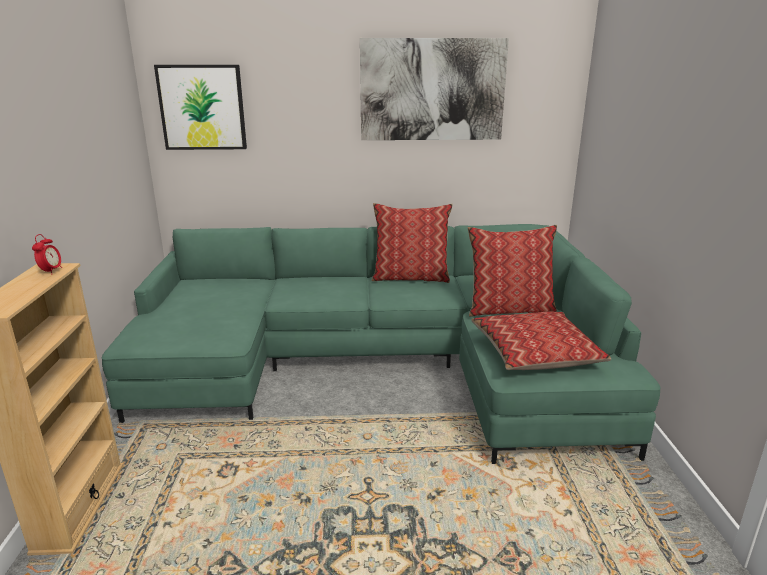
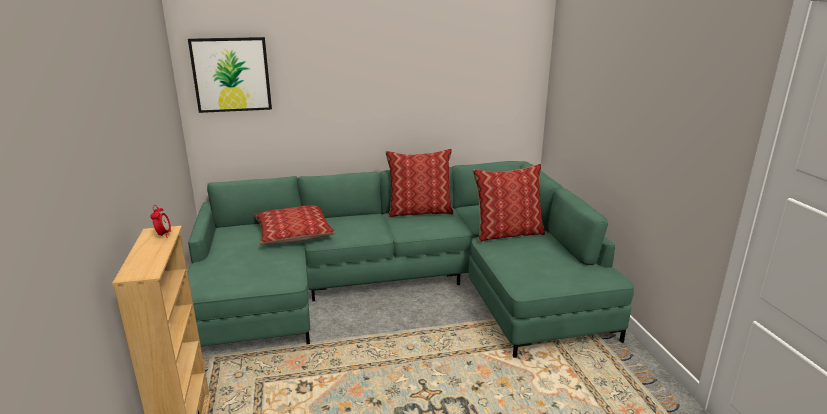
camera: 10 degrees left, 0 degrees up
(432, 90) = (429, 54): picture -> none
(535, 352) = (538, 267): pillow -> pillow (294, 233)

